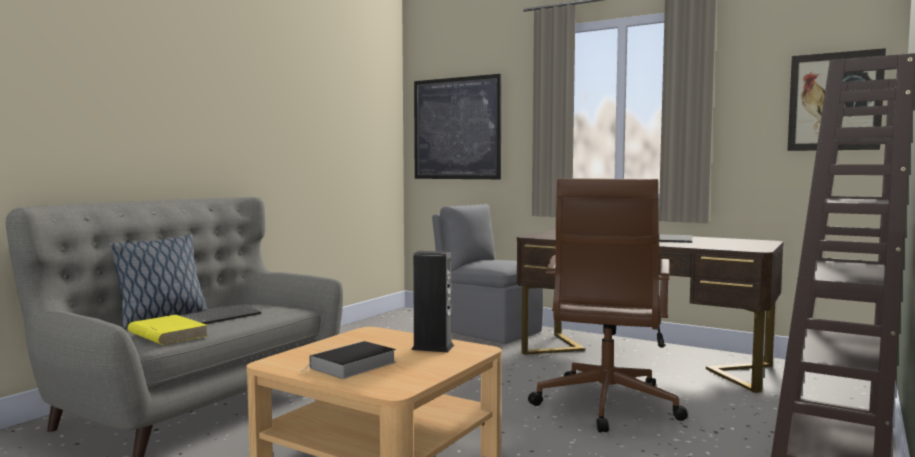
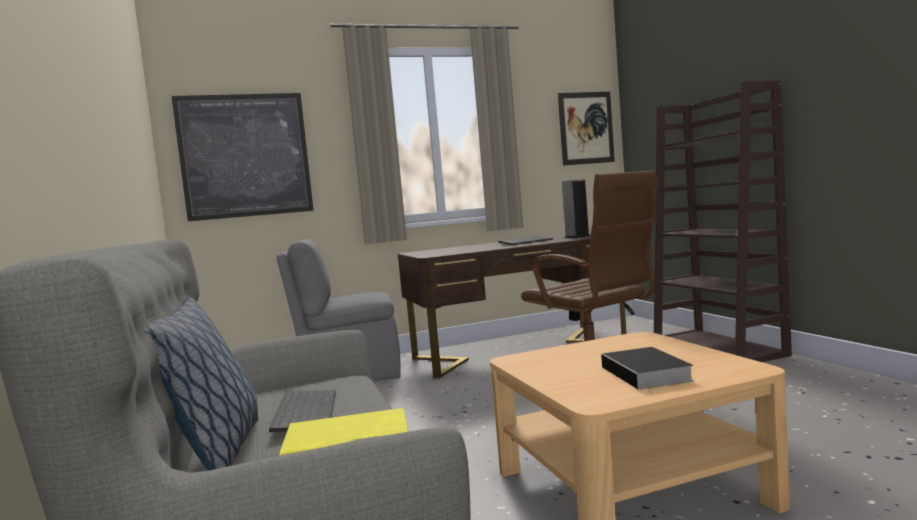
camera: 50 degrees left, 0 degrees up
(432, 347) = (615, 346): speaker -> speaker (577, 237)

